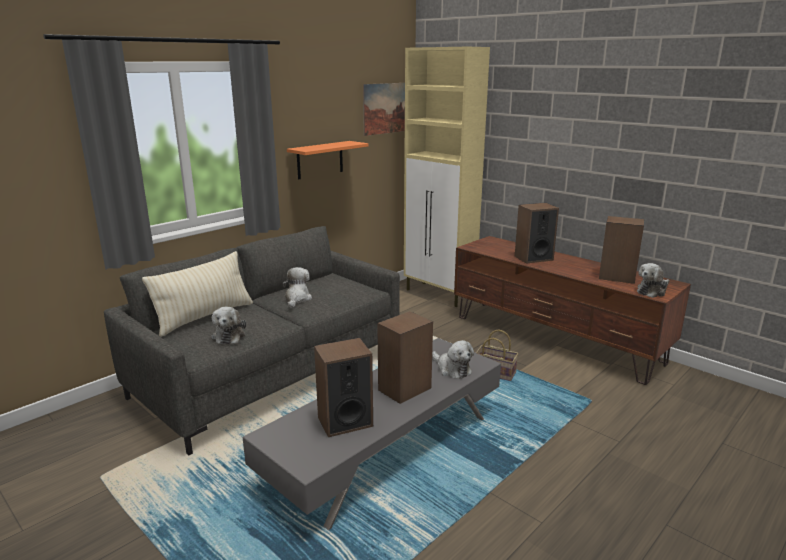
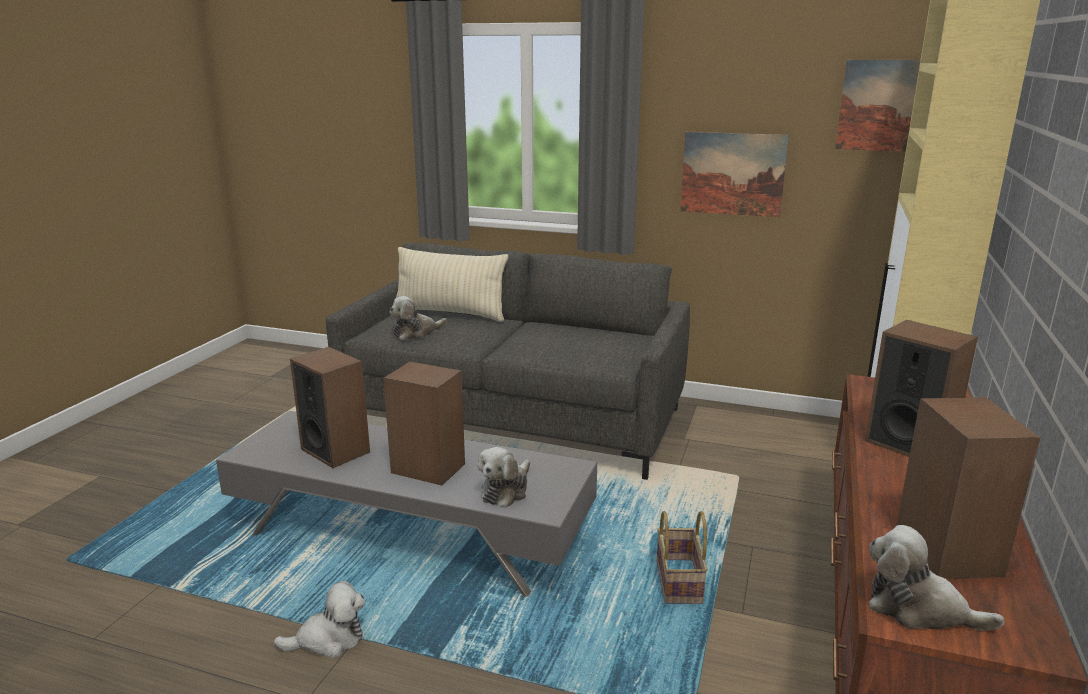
camera: 65 degrees right, 0 degrees up
(297, 299) = (538, 336): plush toy -> plush toy (328, 639)
(320, 160) = (732, 174): orange shelf -> picture

